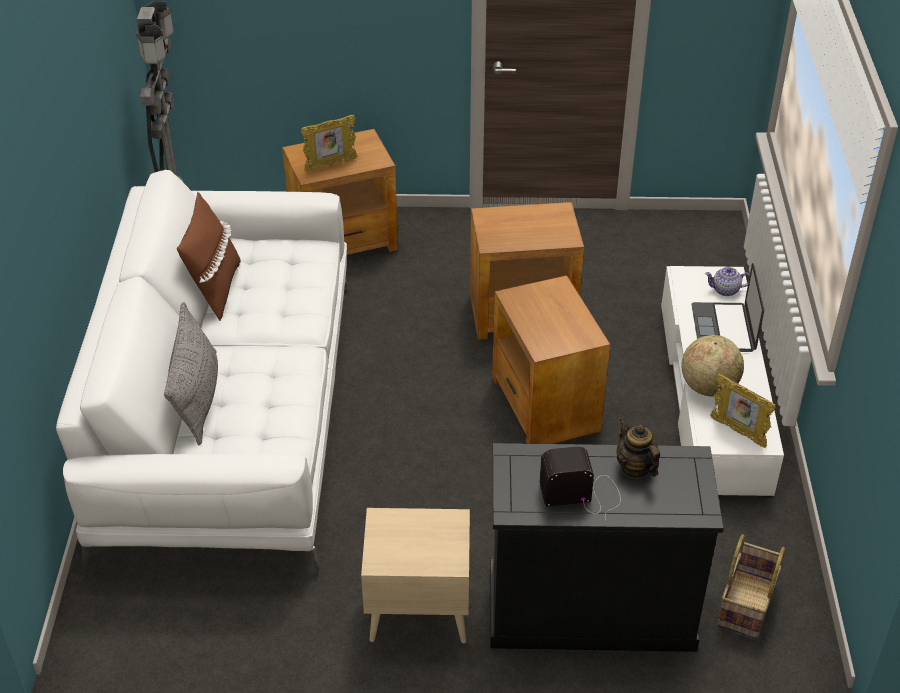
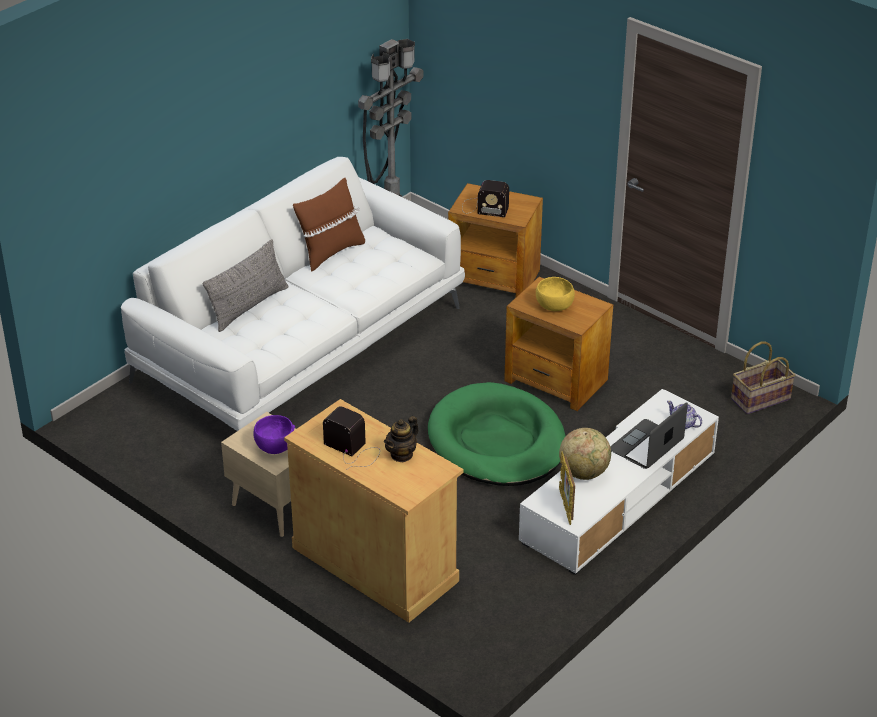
camera: 40 degrees right, 5 degrees down
(330, 165) = (483, 208): picture frame -> radio
(427, 543) = (275, 447): none -> purple bowl
(523, 230) = (554, 306): none -> yellow bowl
(545, 405) = (497, 441): brown side table -> green dog bed
(590, 609) = (375, 564): black cabinet -> beige cabinet
(635, 468) = (401, 454): teapot -> teapot turned 150 degrees counterclockwise
(747, 605) = (474, 619): basket -> basket (761, 399)

